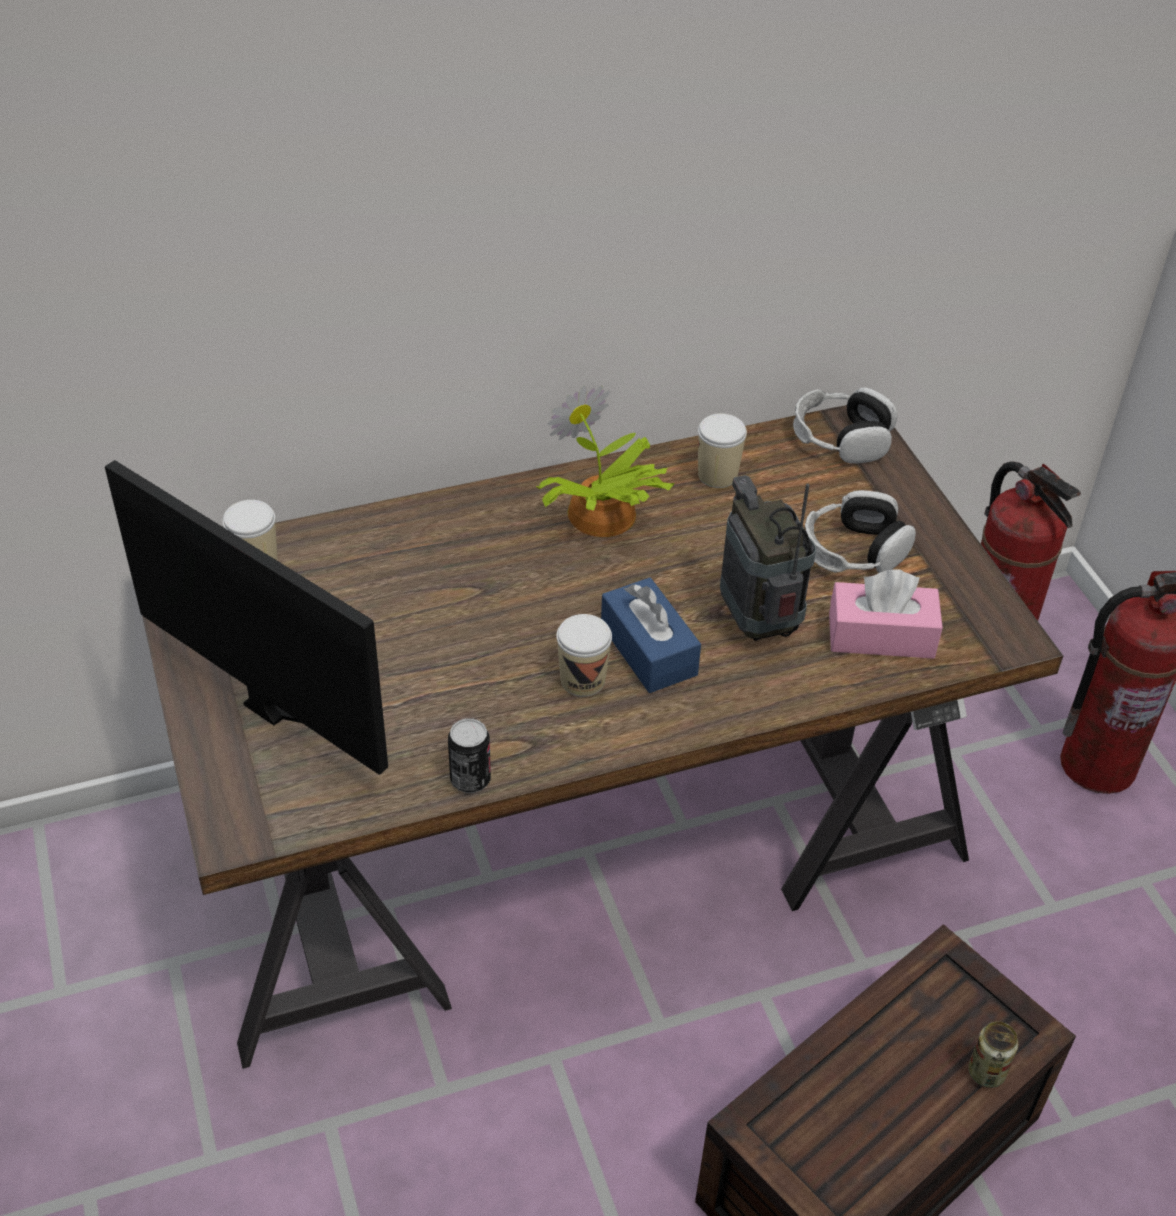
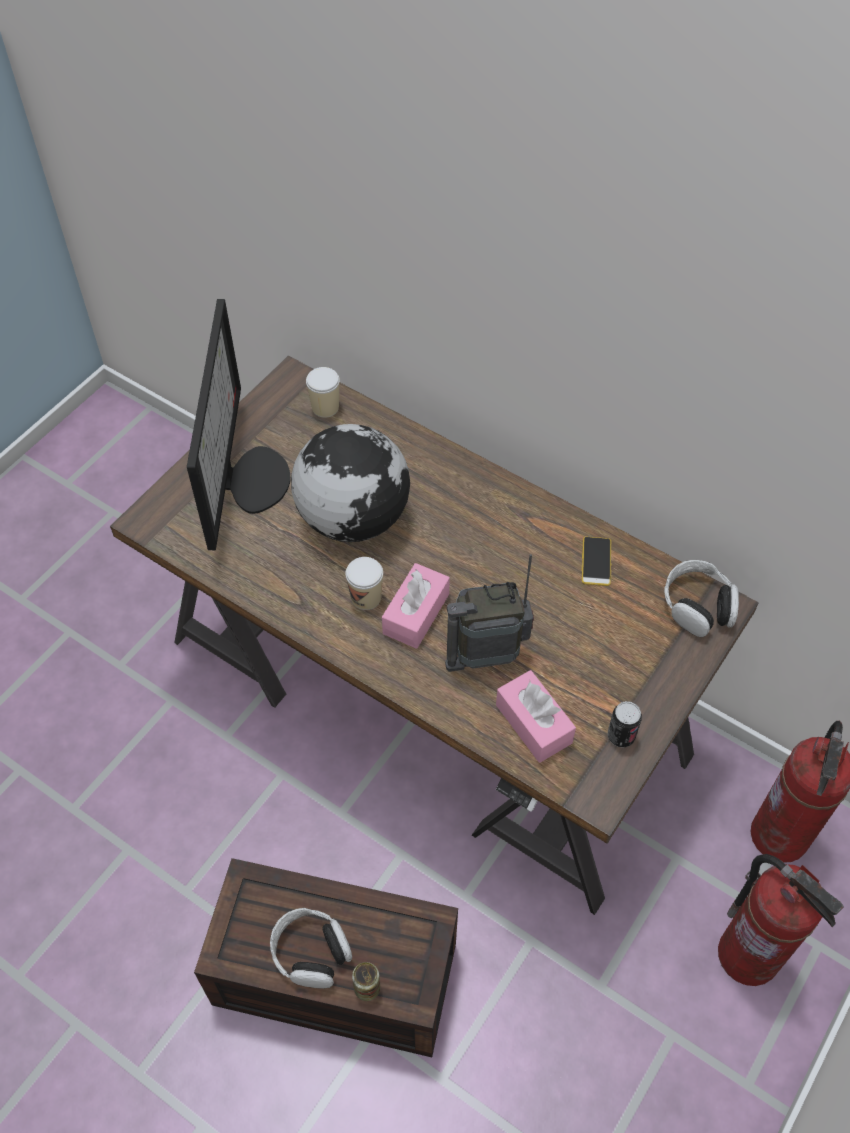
camera: 55 degrees right, 10 degrees up
(452, 629) = (352, 517): none -> globe
(470, 779) = (254, 592): can -> can (621, 736)
(601, 516) = (503, 527): potted plant -> none
(648, 650) = (416, 614): blue tissue box -> pink tissue box
(717, 475) = (596, 561): cup -> phone
(758, 623) = (486, 655): radio -> radio turned 135 degrees counterclockwise
(853, 551) = (596, 669): headphones -> headphones (311, 952)

